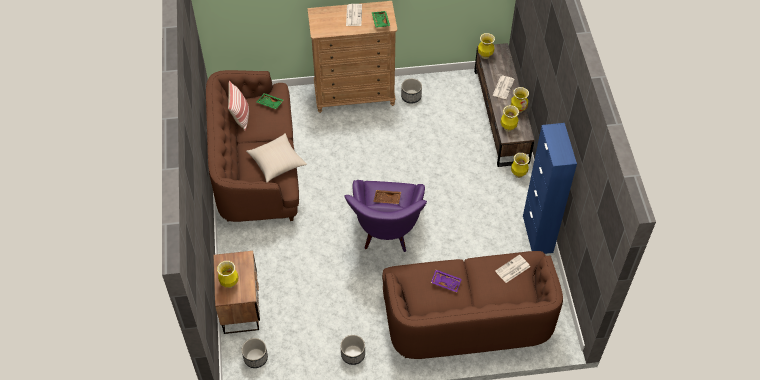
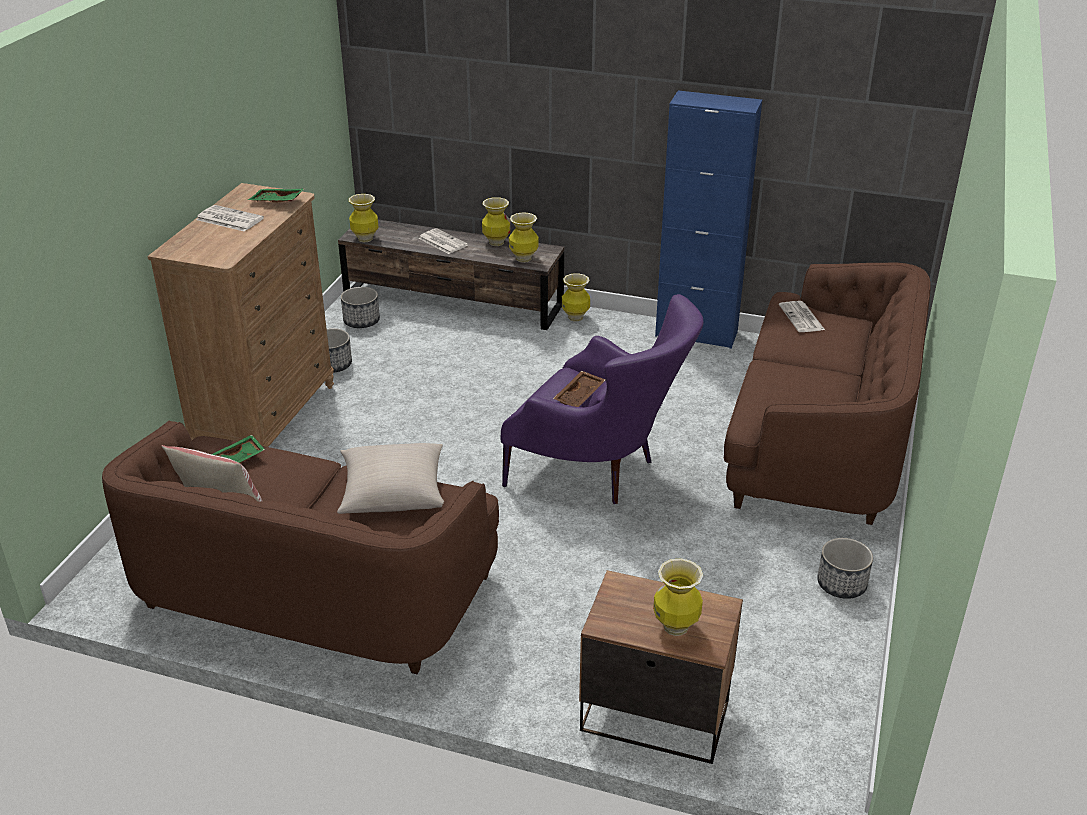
camera: 65 degrees left, 20 degrees down
(256, 358) = (796, 726): planter -> planter (361, 321)
(446, 282) = (797, 379): purple tray -> none

